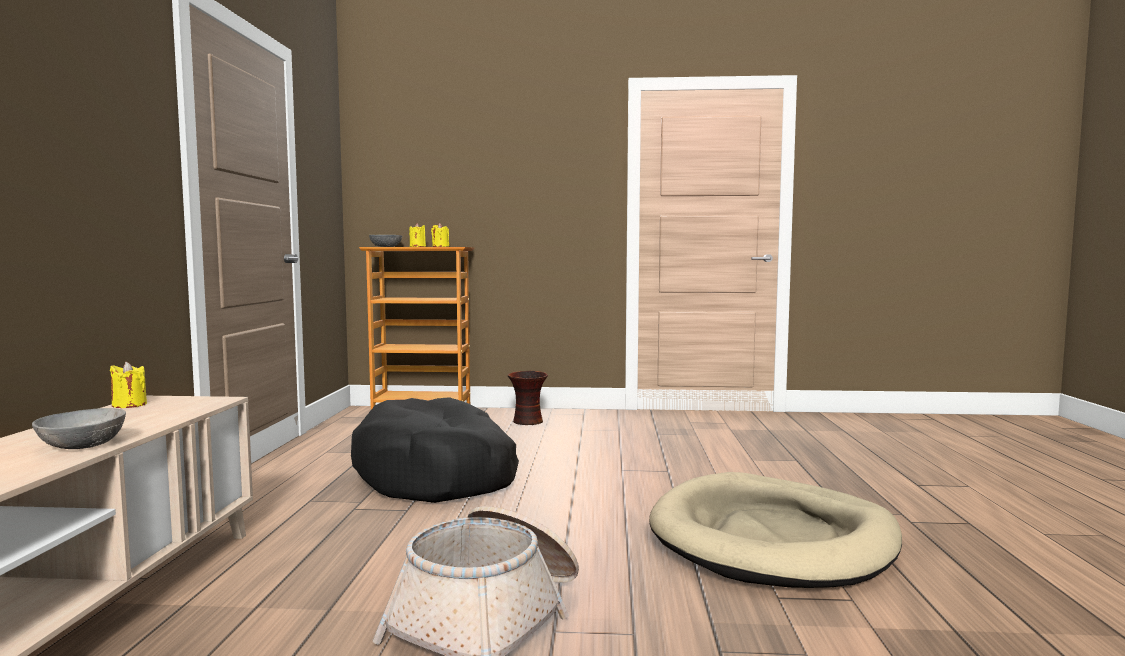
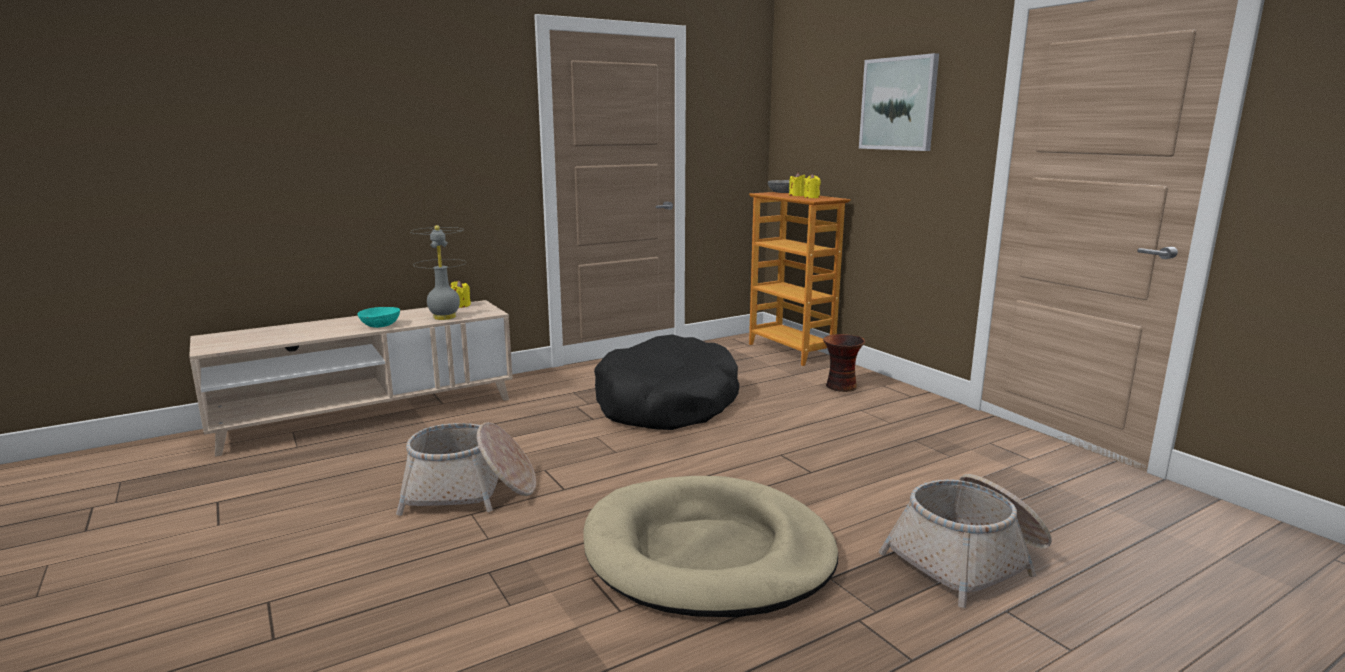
camera: 55 degrees right, 10 degrees up
(83, 445) = (381, 325): grey bowl -> turquoise bowl
(163, 416) = (445, 317): none -> grey table lamp
(521, 158) = (898, 104): none -> picture
(847, 473) = (969, 560): none -> basket

